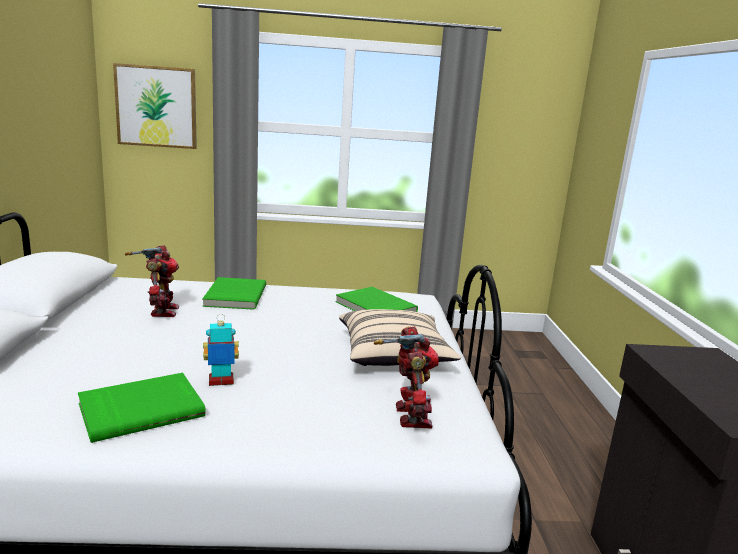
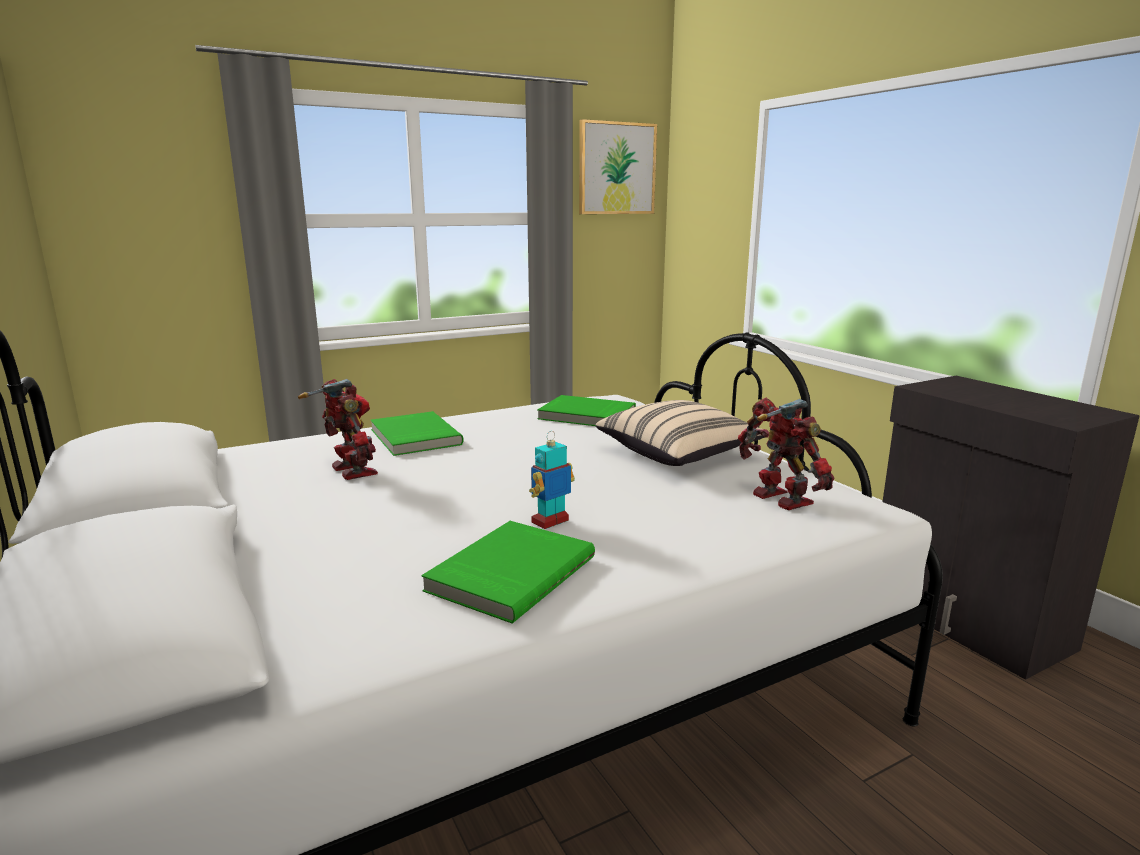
camera: 25 degrees left, 0 degrees up
(156, 106) = (138, 204): picture -> picture (616, 168)

